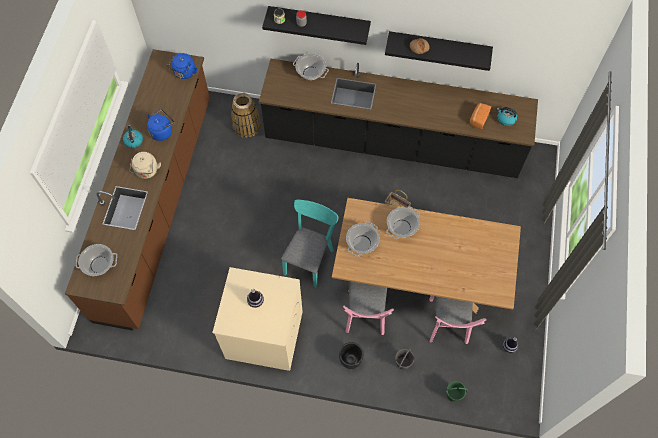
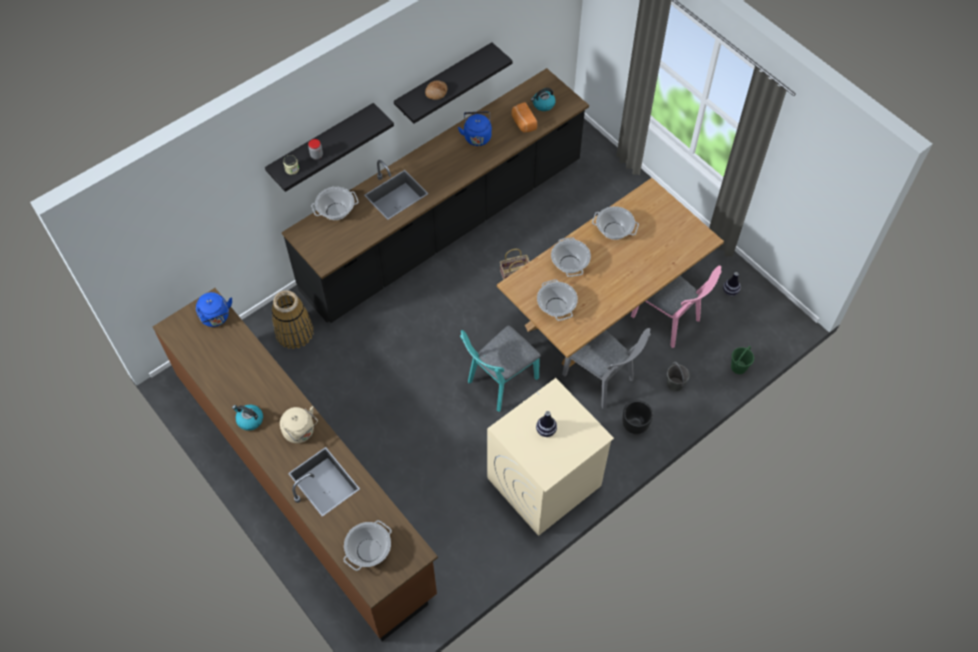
camera: 50 degrees left, 5 degrees down
(162, 131) = (266, 385): blue kettle -> blue kettle (477, 136)
(310, 258) = (499, 383): turquoise chair -> turquoise chair turned 105 degrees counterclockwise
(365, 316) = (602, 380): pink chair -> grey chair
(453, 234) = (613, 231): none -> cooking pot

